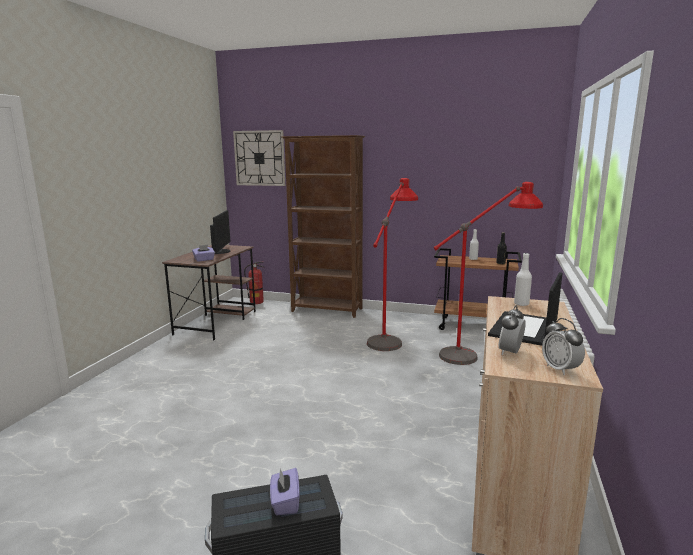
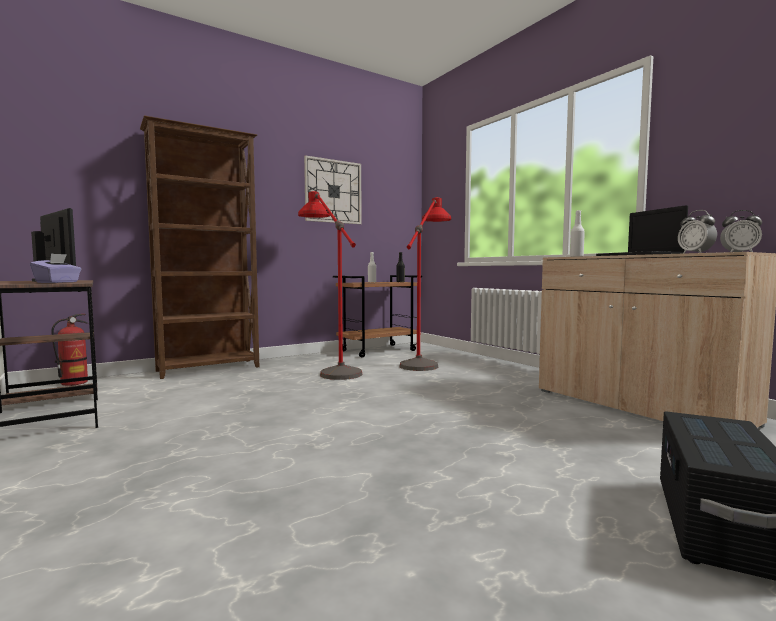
camera: 50 degrees left, 10 degrees down
(259, 158) = (73, 150): wall clock -> wall clock (333, 191)
(285, 502) = (723, 435): purple tissue box -> none

